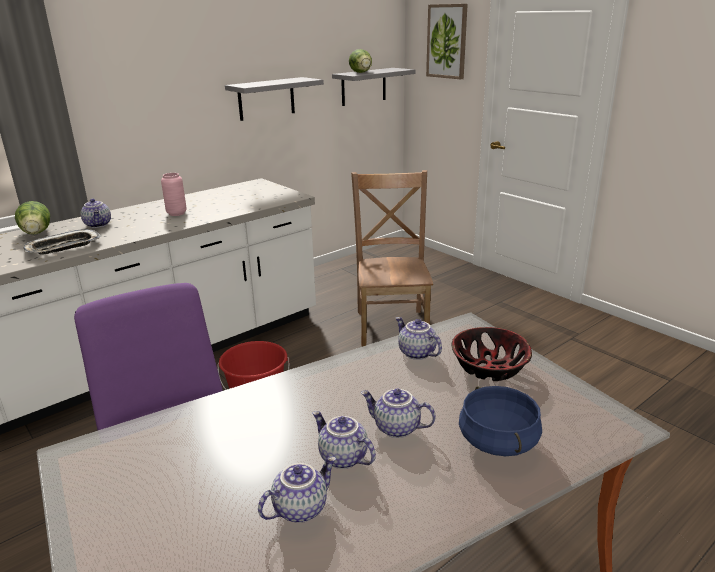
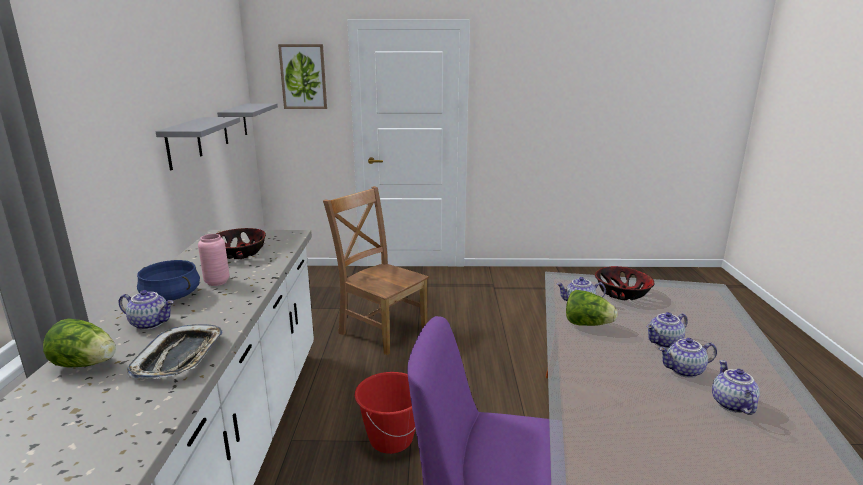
camera: 50 degrees left, 5 degrees down
(231, 200) = (239, 254): none -> bowl
(362, 73) = (245, 109): lettuce -> lettuce (587, 324)
(497, 441) = (701, 322): blue cooking pot -> blue cooking pot (171, 296)

